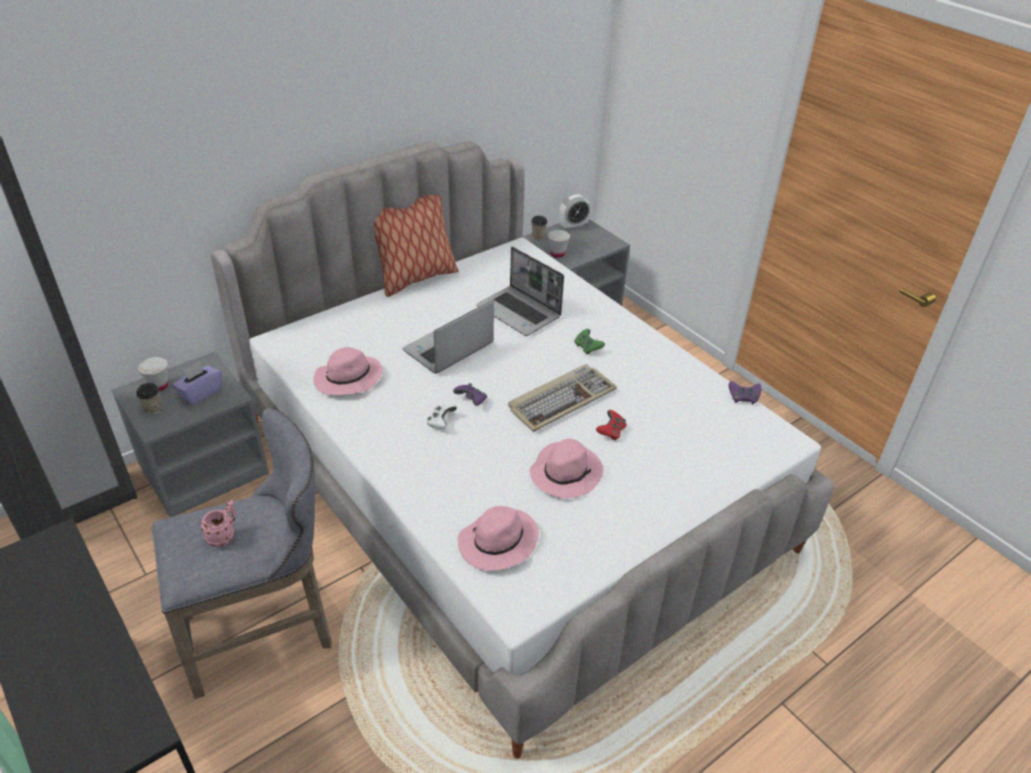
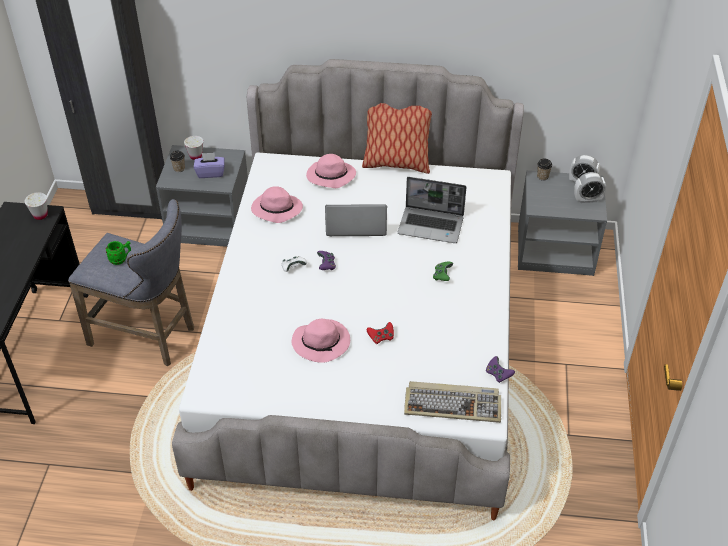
camera: 45 degrees right, 5 degrees up
(224, 535) = (121, 259): pink mug -> green mug
(497, 543) = (236, 354): pink hat -> pink hat (330, 176)
(520, 312) = (431, 225): laptop -> laptop turned 75 degrees counterclockwise
(557, 254) = (538, 198): white cup -> white cup (40, 215)
(561, 399) = (379, 298): keyboard -> keyboard (453, 404)
(595, 237) = (587, 199): none -> alarm clock

